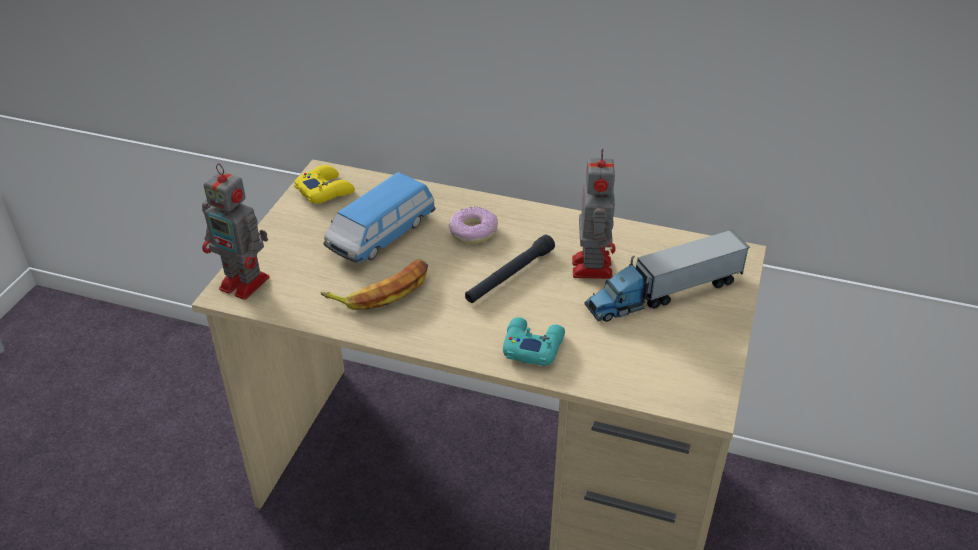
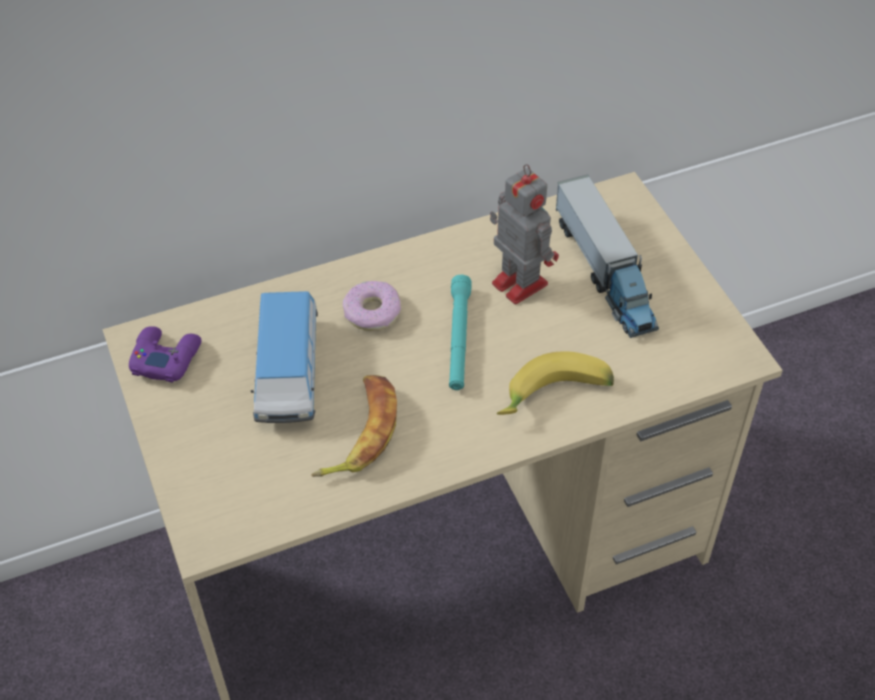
camera: 40 degrees left, 10 degrees up
(246, 284) = (214, 517): toy robot -> none
(325, 190) = (165, 358): yellow game controller -> purple game controller
(509, 276) = (459, 339): black flashlight -> turquoise flashlight
(532, 346) = (555, 397): turquoise game controller -> banana
(663, 293) = (604, 272): toy truck -> toy truck turned 45 degrees counterclockwise

